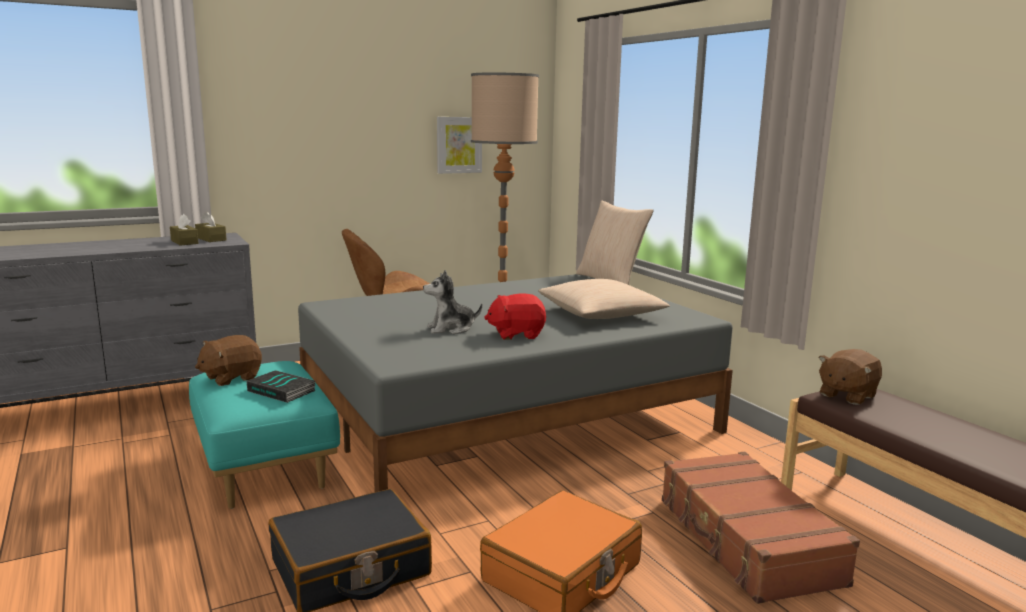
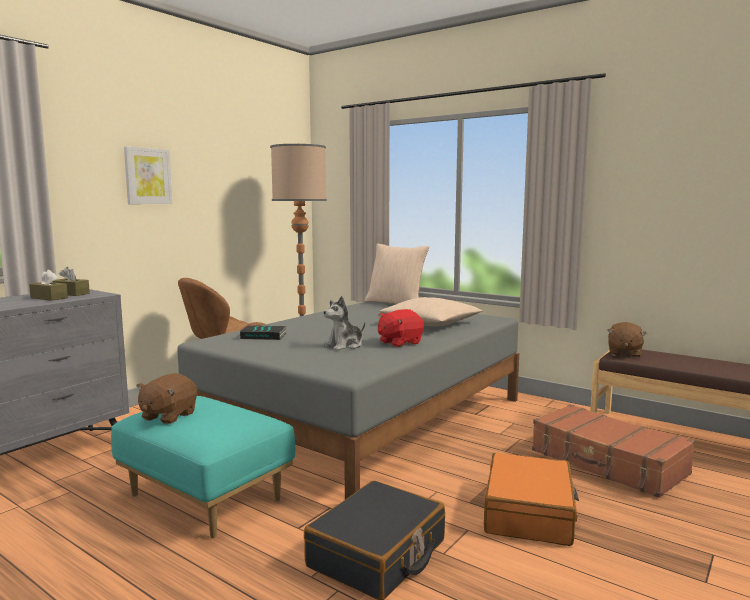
camera: 25 degrees left, 5 degrees down
(283, 391) = (235, 417): book -> book (264, 336)
(459, 145) = (250, 205): picture -> picture (147, 176)

